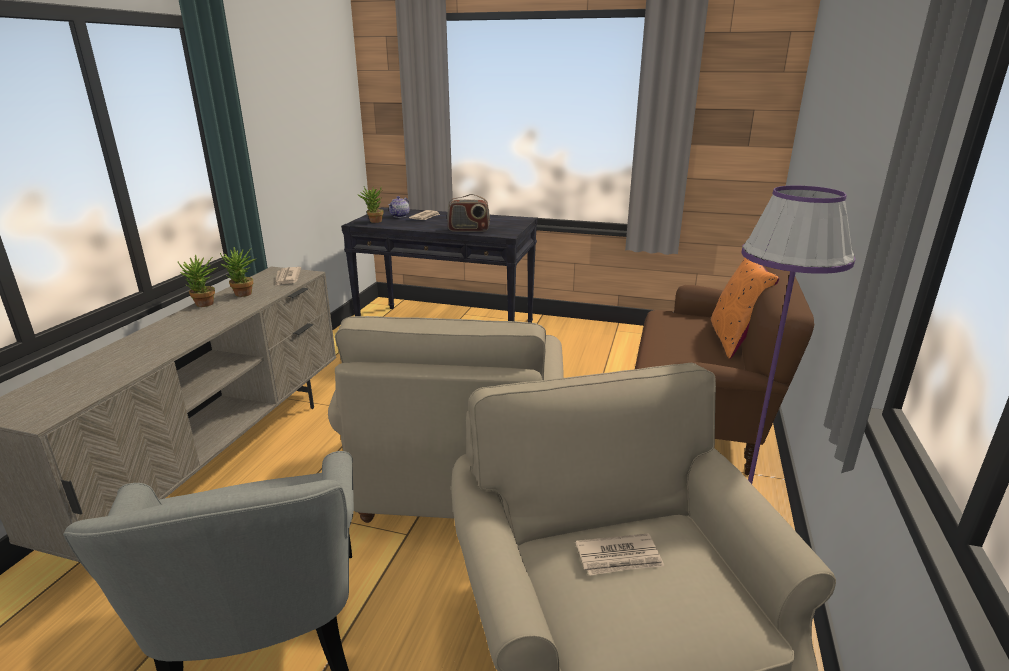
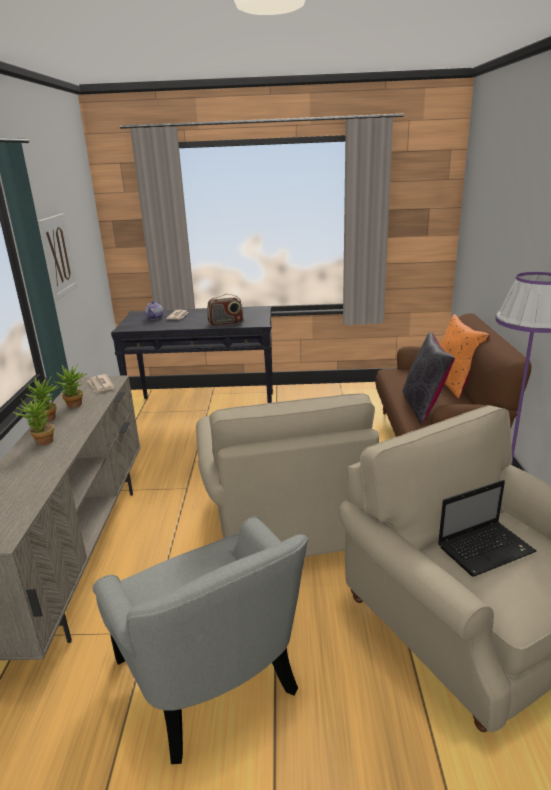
camera: 15 degrees left, 0 degrees up
(280, 131) = (57, 256): none -> picture
(373, 221) = (137, 325): potted plant -> potted plant (41, 442)
(619, 557) = (486, 548): newspaper -> laptop
(674, 362) = (423, 407): none -> black pillow

